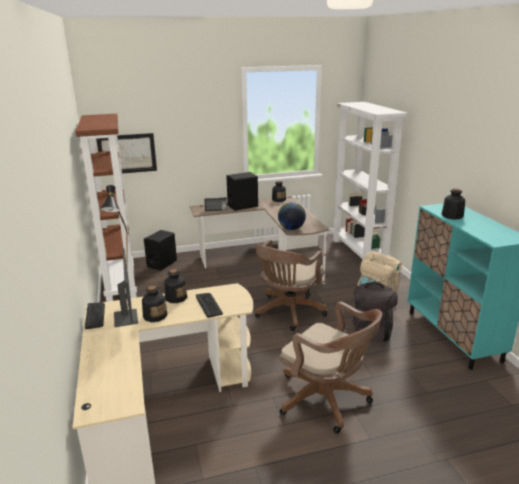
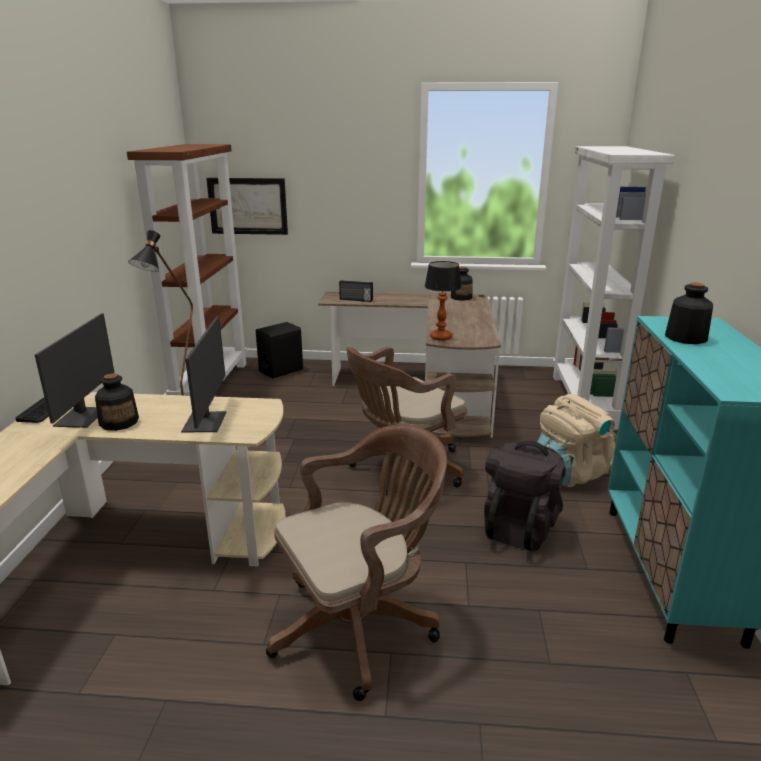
camera: 20 degrees right, 0 degrees up
(176, 298) = (174, 403): bottle -> none
(209, 305) = (206, 422): keyboard -> monitor
(243, 206) = (399, 299): black speaker -> none
(291, 228) = (440, 337): globe -> table lamp
(327, 401) = (360, 624): brown office chair -> brown office chair turned 90 degrees counterclockwise

